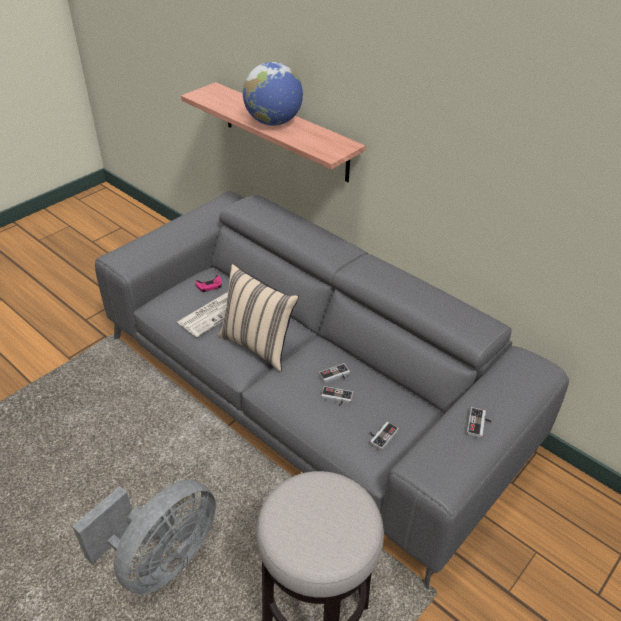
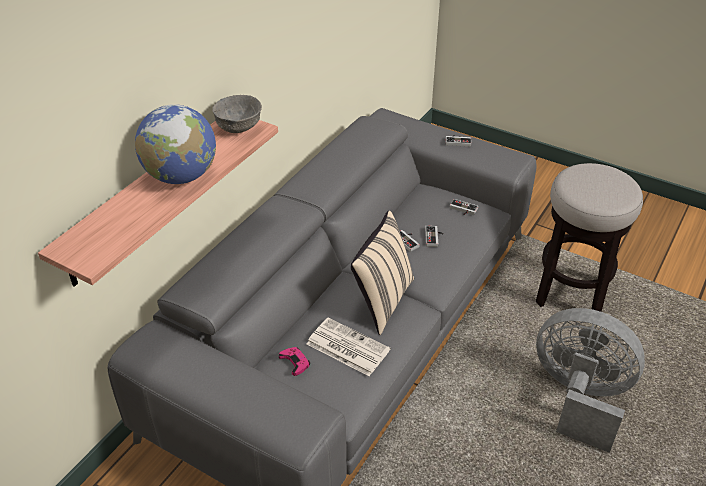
camera: 100 degrees left, 0 degrees up
(334, 146) = (239, 127): none -> grey bowl

